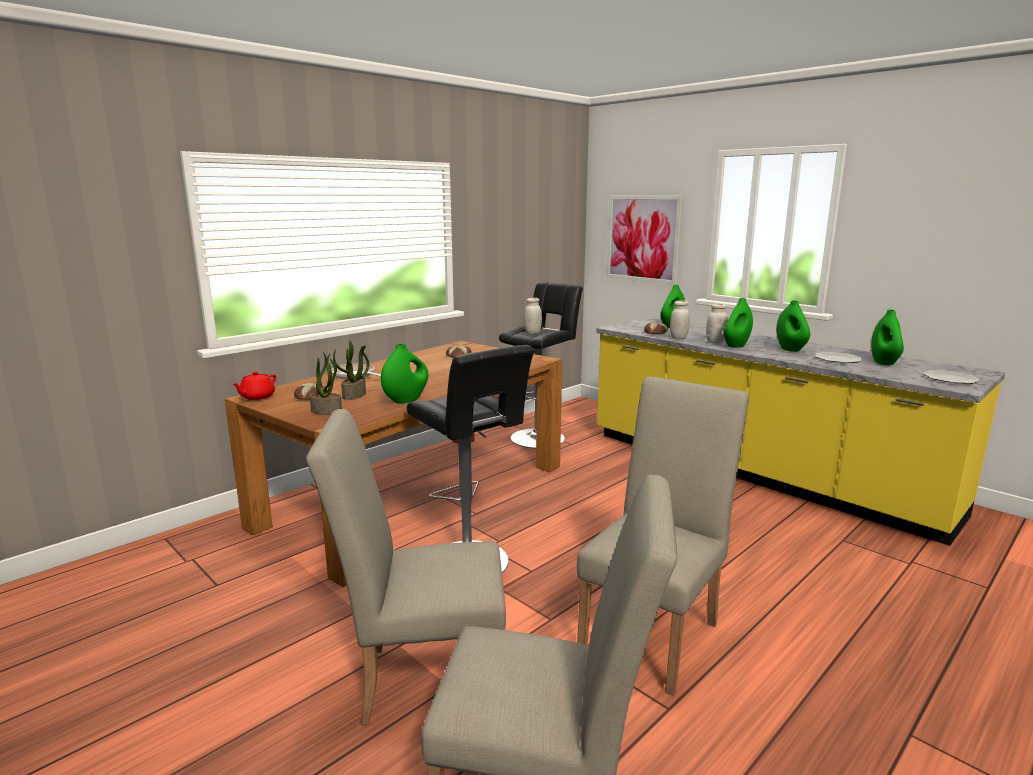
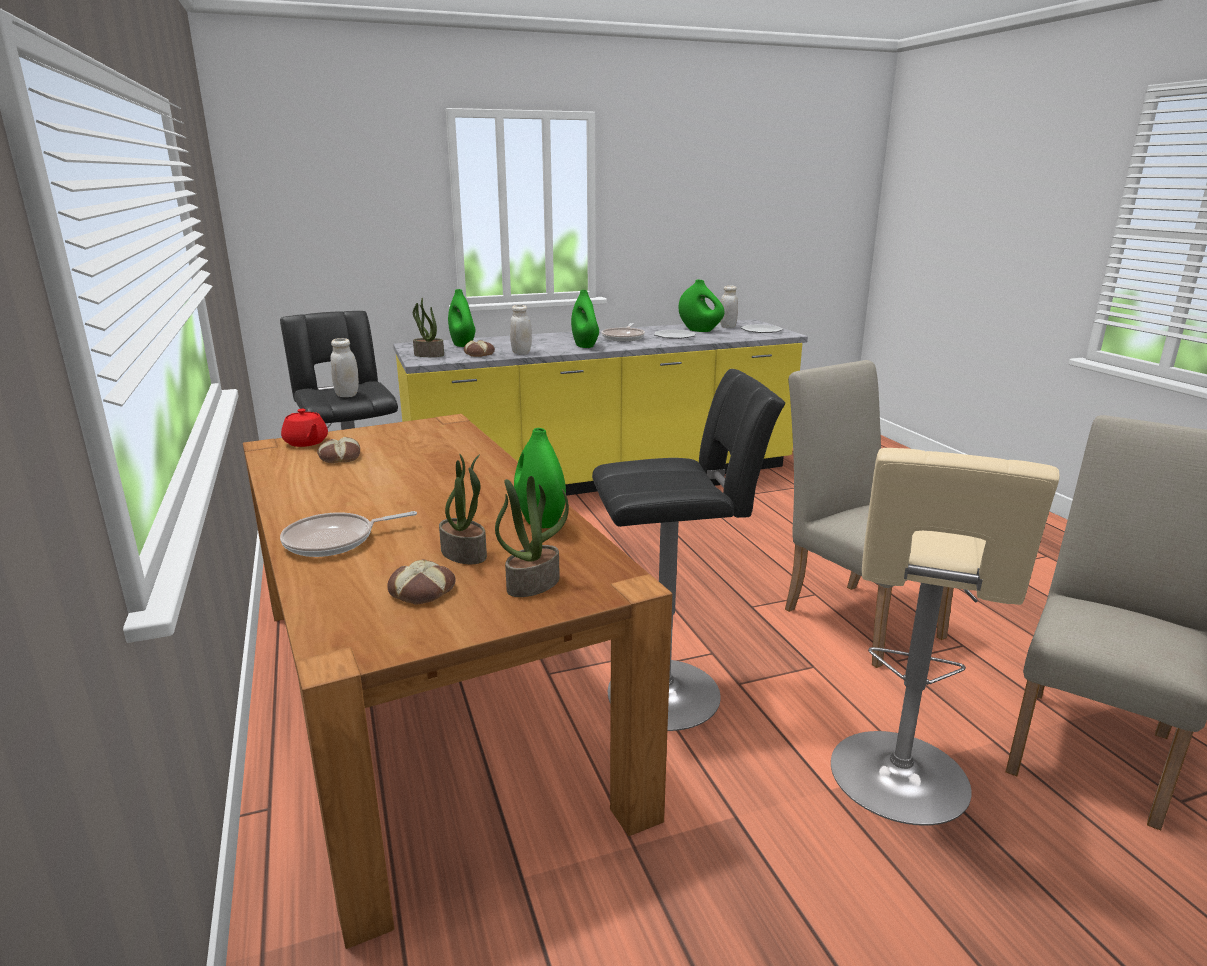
camera: 65 degrees left, 5 degrees up
(257, 397) = (351, 646): red teapot -> red teapot (306, 442)
(422, 679) = (899, 782): beige chair -> beige stool
(630, 326) = (428, 355): none -> potted plant
(642, 238) = (344, 233): picture -> none
(715, 342) = (559, 347): white jar -> white jar (727, 327)
(790, 349) = (624, 337): green vase -> frying pan

